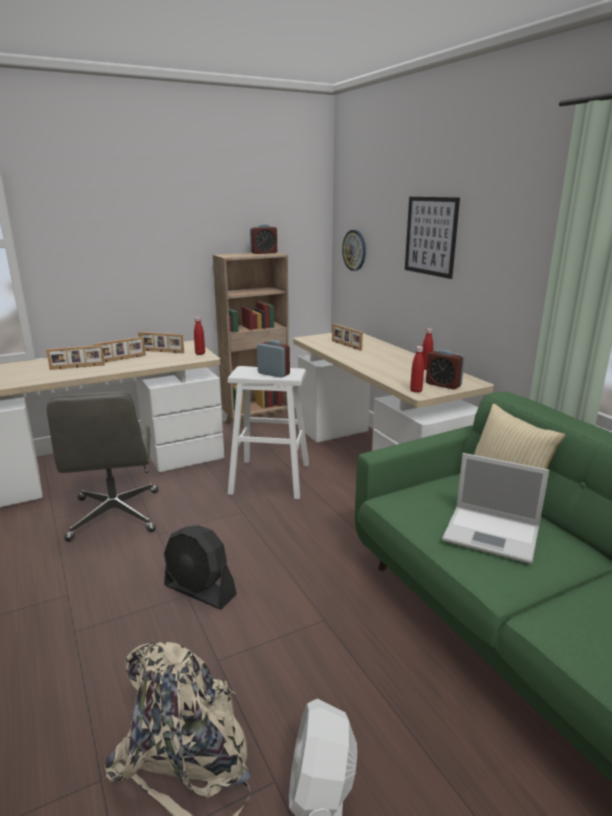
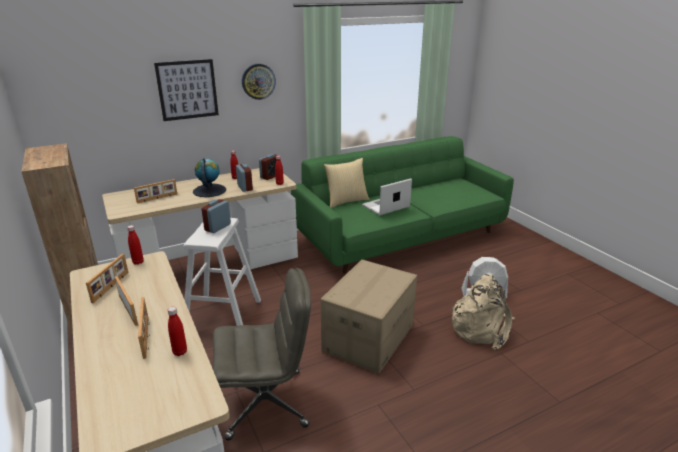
camera: 90 degrees left, 5 degrees up
(46, 377) = (180, 352): none -> red bottle
(200, 590) = (368, 337): black fan -> cardboard box
(264, 253) = (40, 151): alarm clock -> alarm clock (245, 187)
(355, 250) = (74, 122): wall clock -> wall clock (258, 81)
(375, 361) = (209, 190): none -> globe
(493, 534) = (385, 206): laptop -> laptop turned 150 degrees counterclockwise

